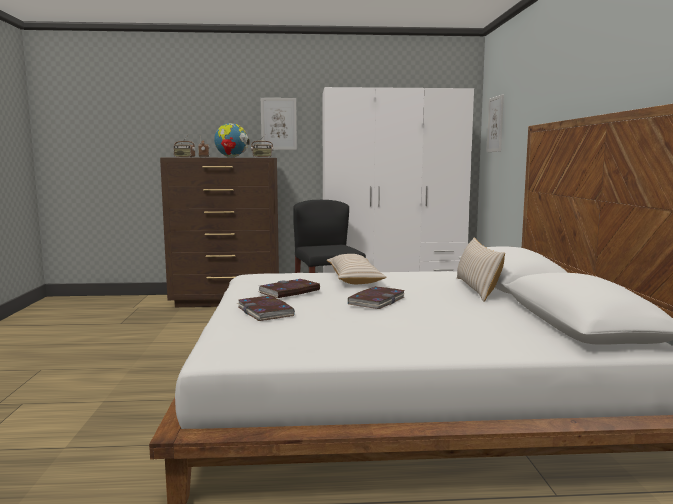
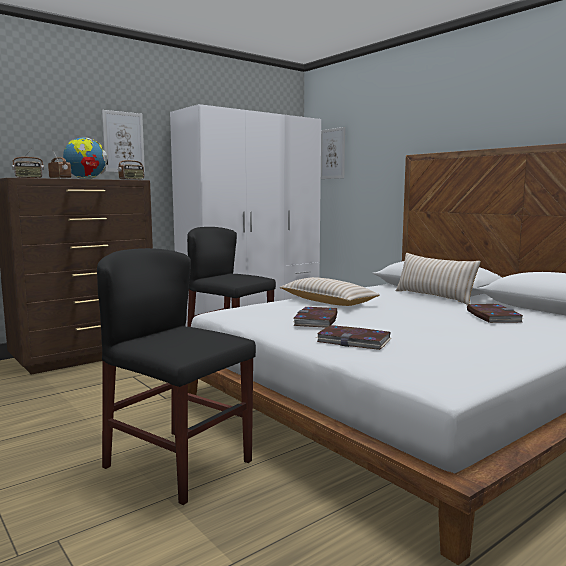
camera: 35 degrees left, 0 degrees up
(145, 384) = (178, 464): none -> black chair
(376, 300) = (408, 316): book -> book (493, 316)

